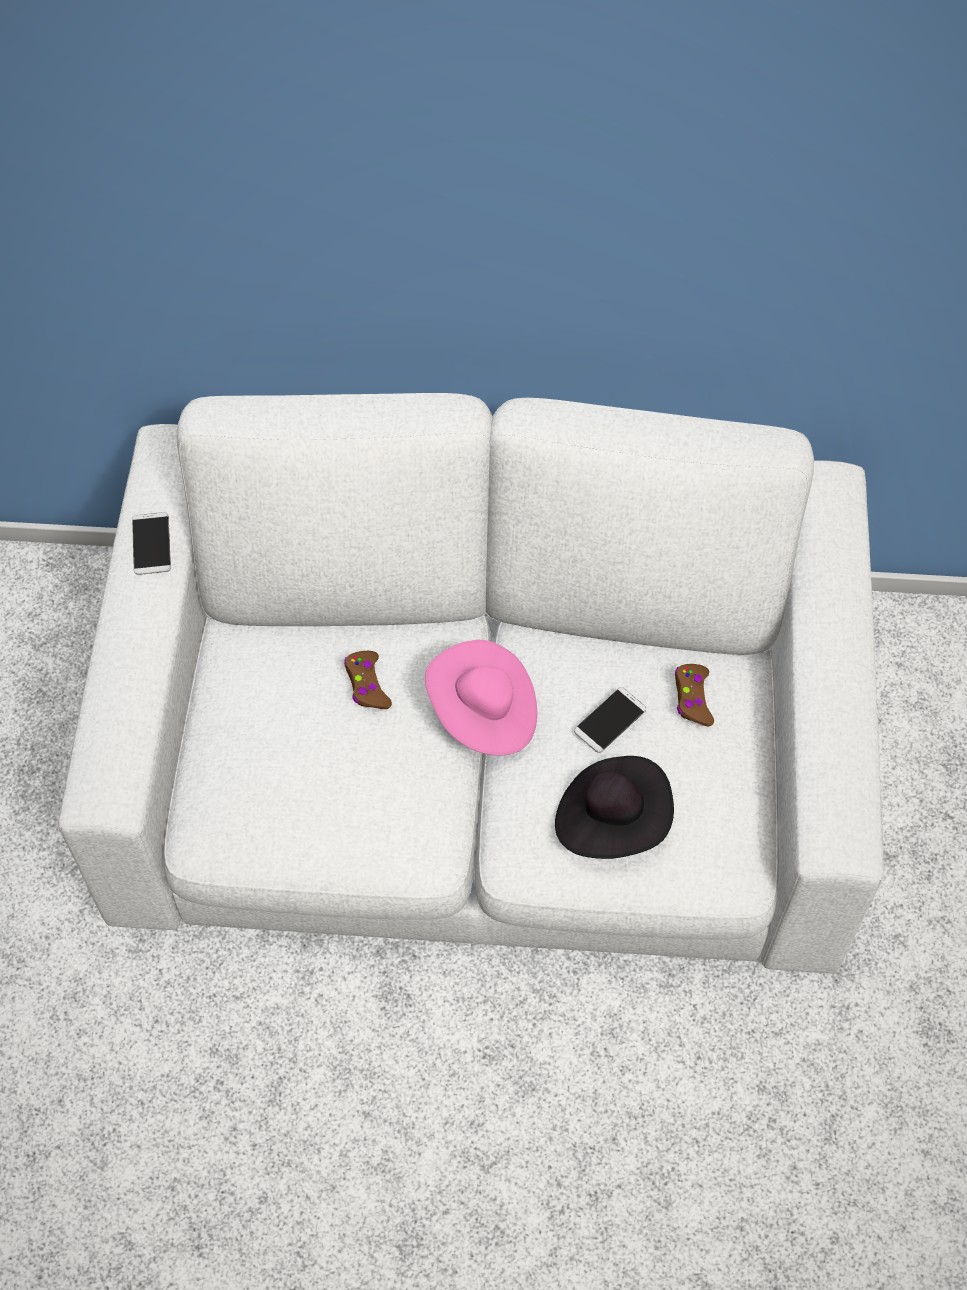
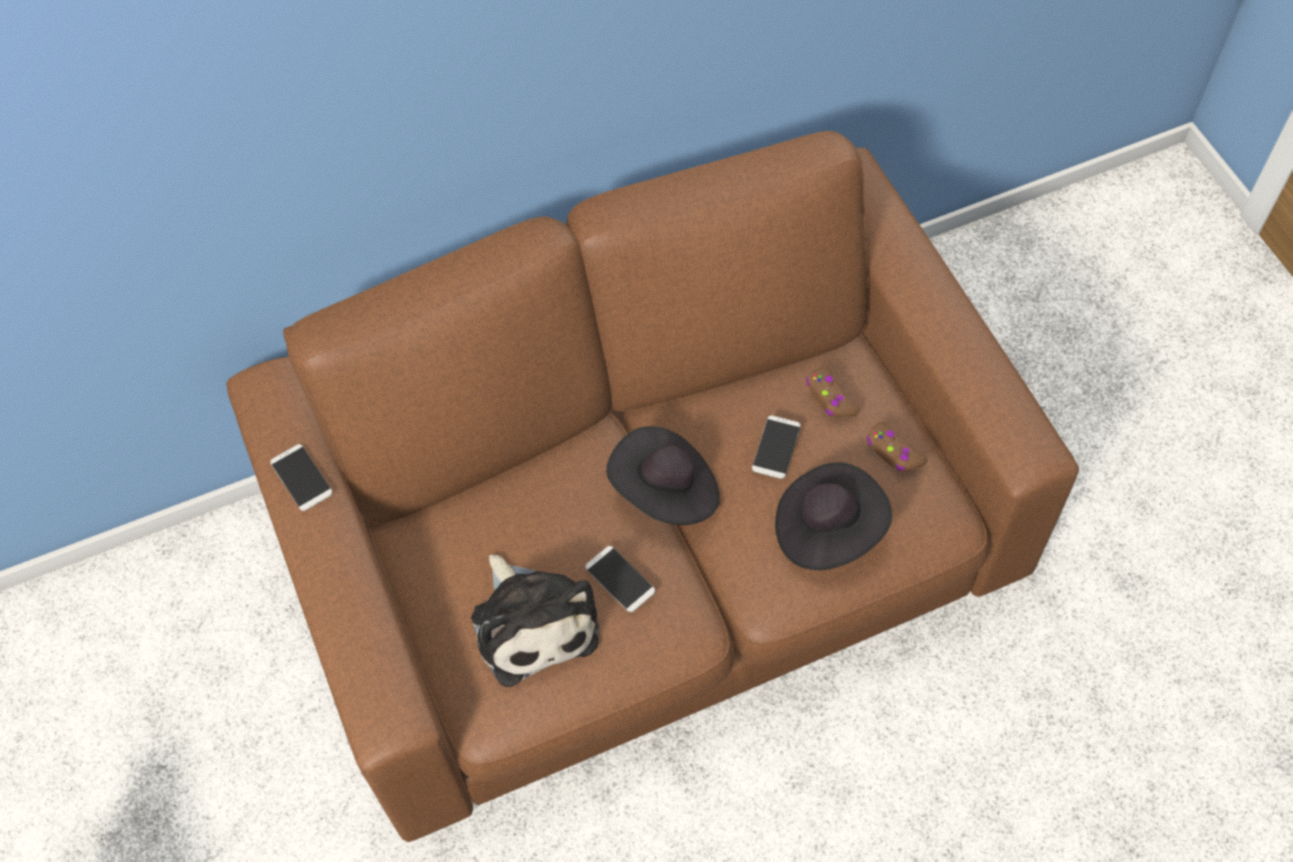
camera: 25 degrees left, 0 degrees up
(291, 774) = (533, 622): none -> plush toy
(367, 685) = (553, 514): brown game controller -> brown game controller (893, 452)
(391, 773) = (620, 579): none -> phone
(483, 713) = (666, 492): pink hat -> black hat
(484, 763) = (652, 542): white sofa -> brown sofa

